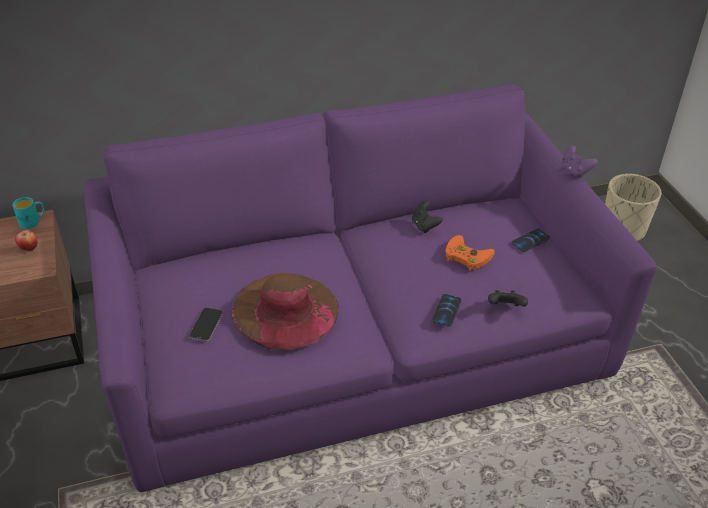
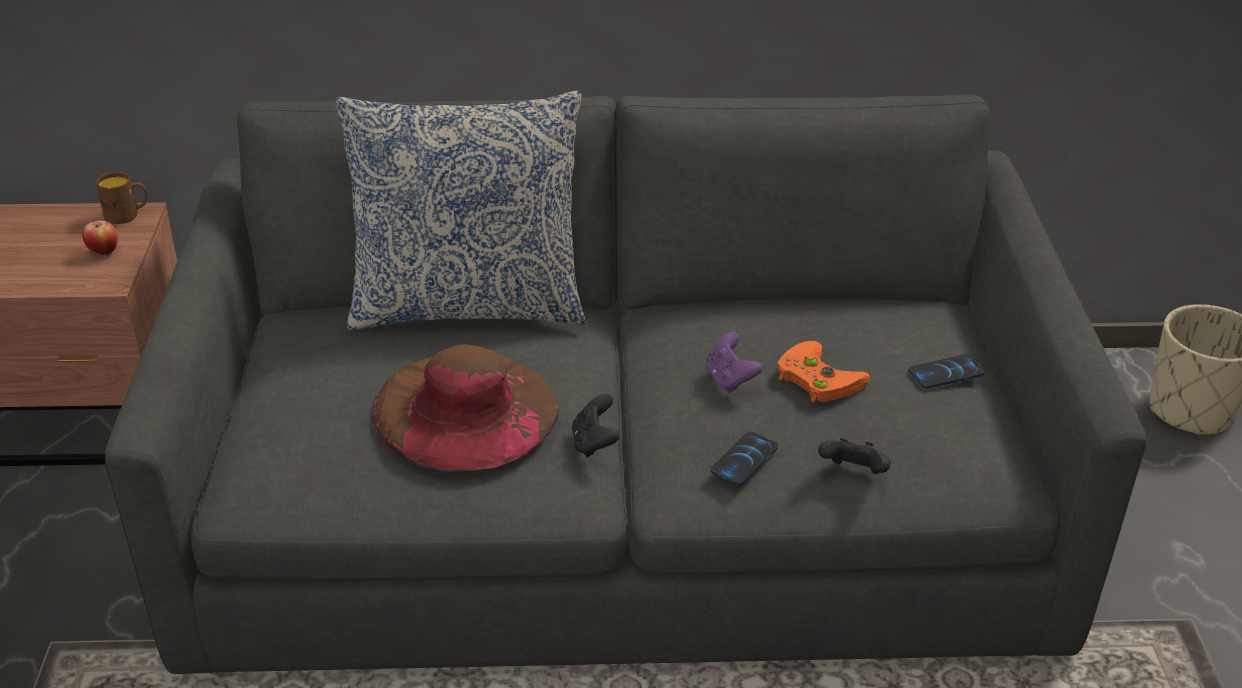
camera: 15 degrees right, 5 degrees down
(33, 221) = (127, 215): turquoise mug -> brown mug
(206, 325) = (328, 410): phone -> none
(259, 244) = (468, 304): none -> pillow
(354, 335) = (621, 501): purple sofa -> grey sofa
(424, 226) = (763, 319): black game controller -> black game controller (594, 443)
(575, 171) = (1055, 260): purple game controller -> purple game controller (730, 379)

